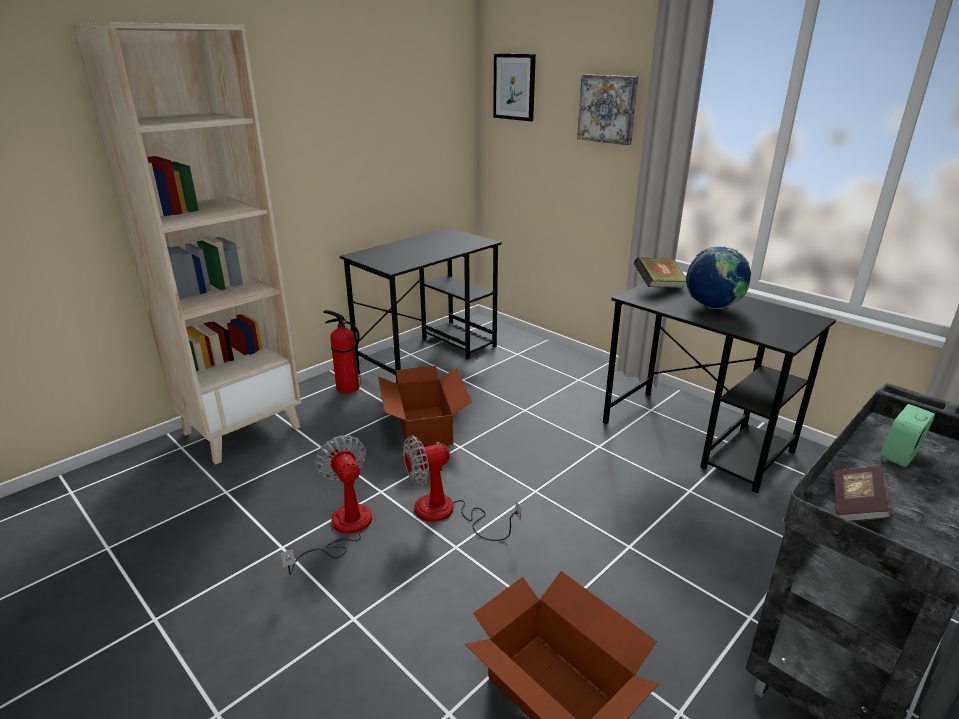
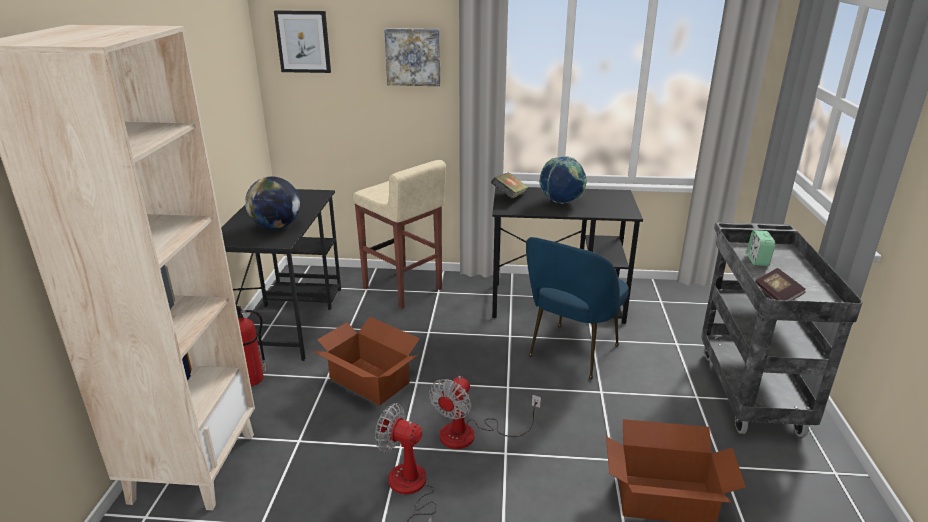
camera: 40 degrees left, 0 degrees up
(408, 257) = (276, 227): none -> globe
(548, 365) = (402, 289): none -> beige stool
(642, 493) = (570, 355): none -> blue chair

